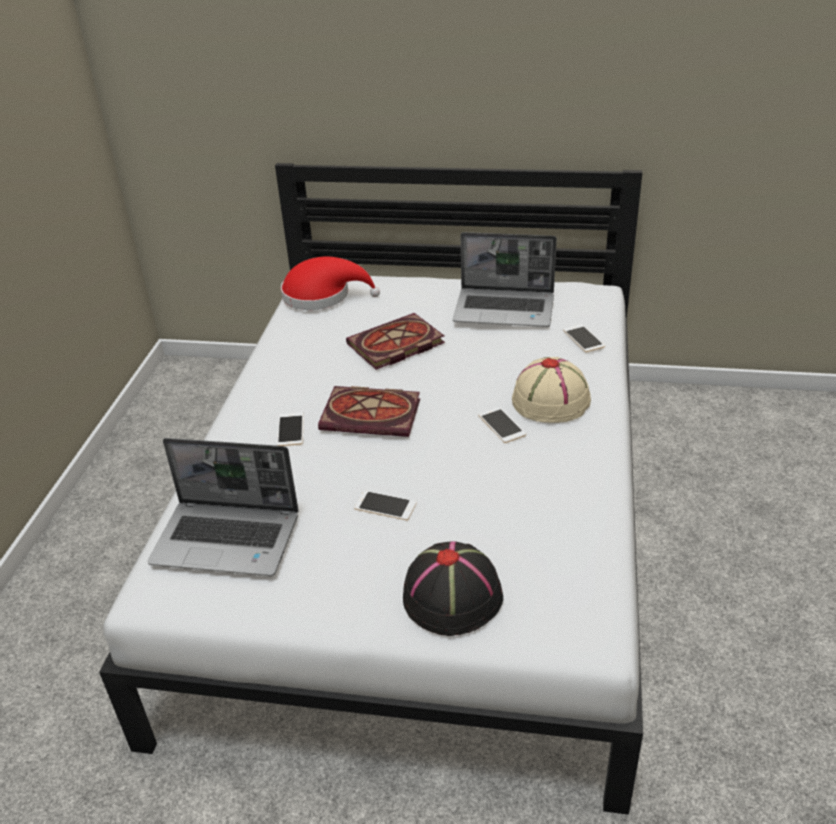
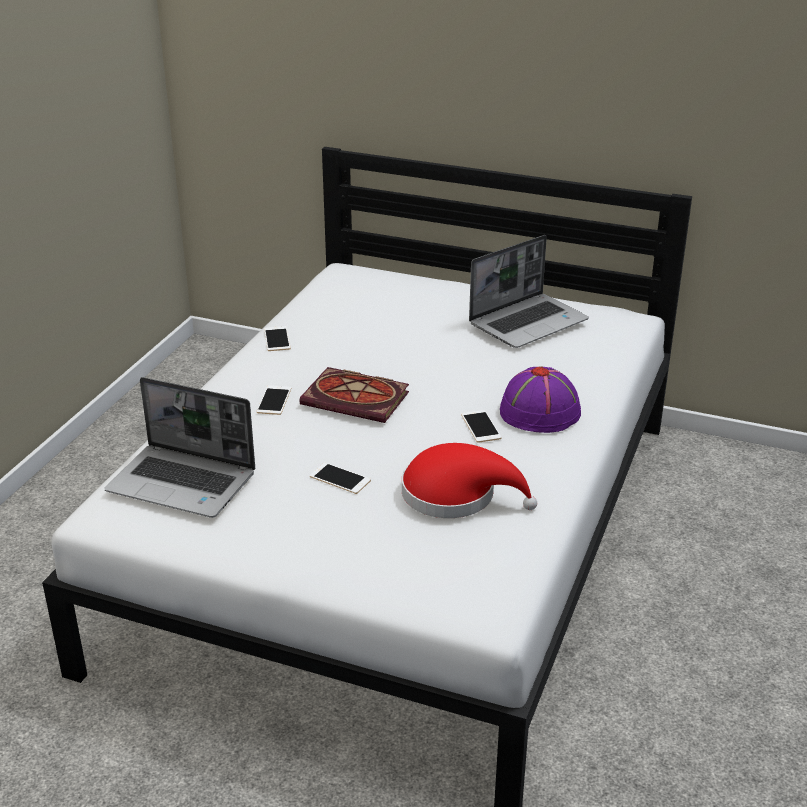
camera: 10 degrees right, 5 degrees down
(322, 295) = (348, 285): red hat -> red hat (456, 495)
(394, 345) = (403, 341): book -> none
(453, 596) = (374, 561): black hat -> none
(505, 309) = (528, 322): laptop -> laptop turned 60 degrees counterclockwise
(551, 400) = (540, 412): beige hat -> purple hat
(583, 338) = (598, 360): phone -> phone (277, 339)

